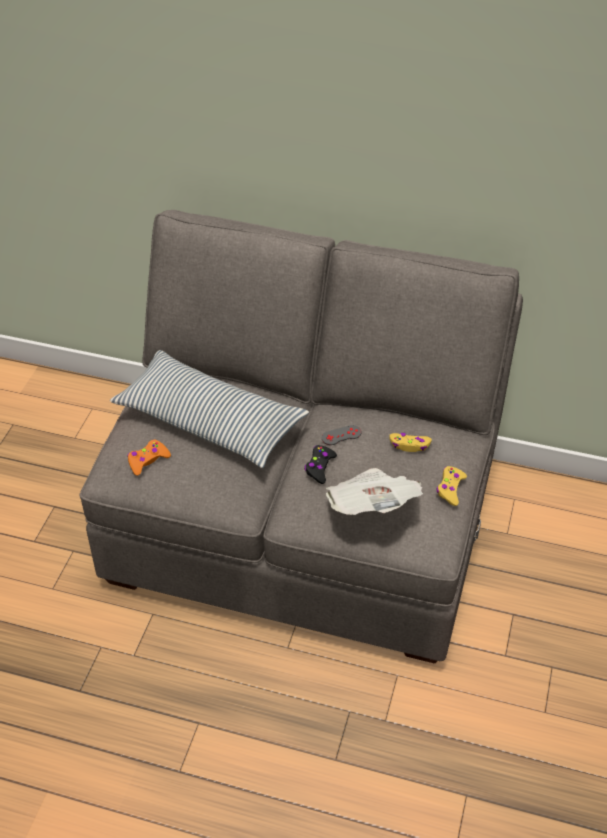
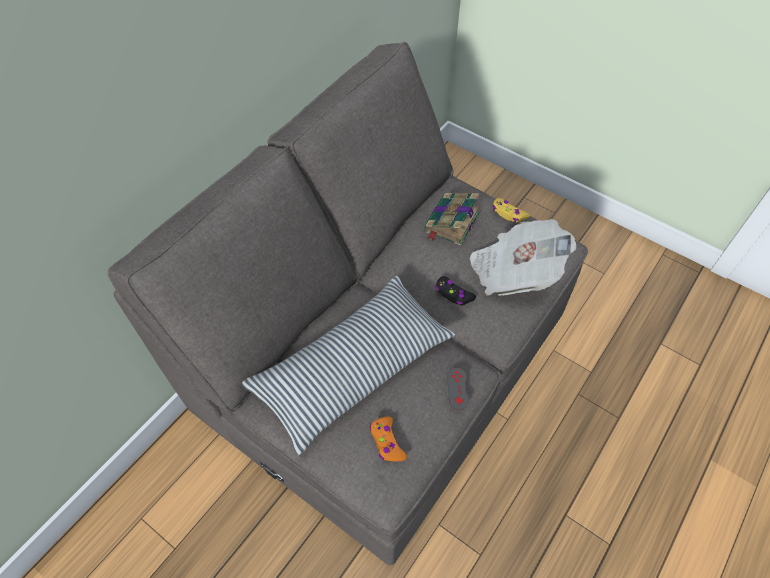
camera: 70 degrees left, 10 degrees up
(341, 435) = (419, 266): grey game controller -> grey game controller (457, 388)
(409, 445) = (451, 223): yellow game controller -> book

